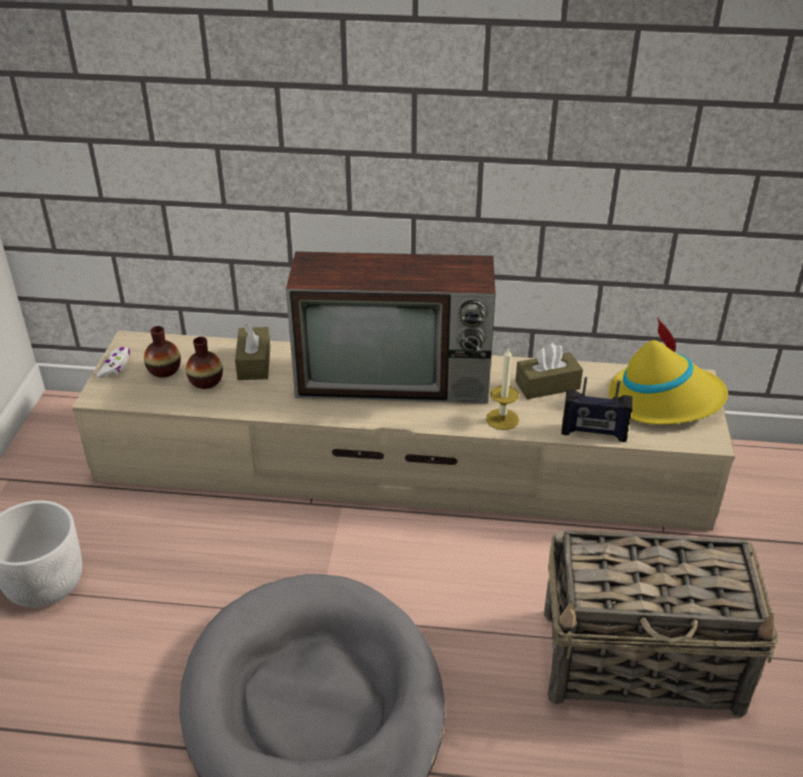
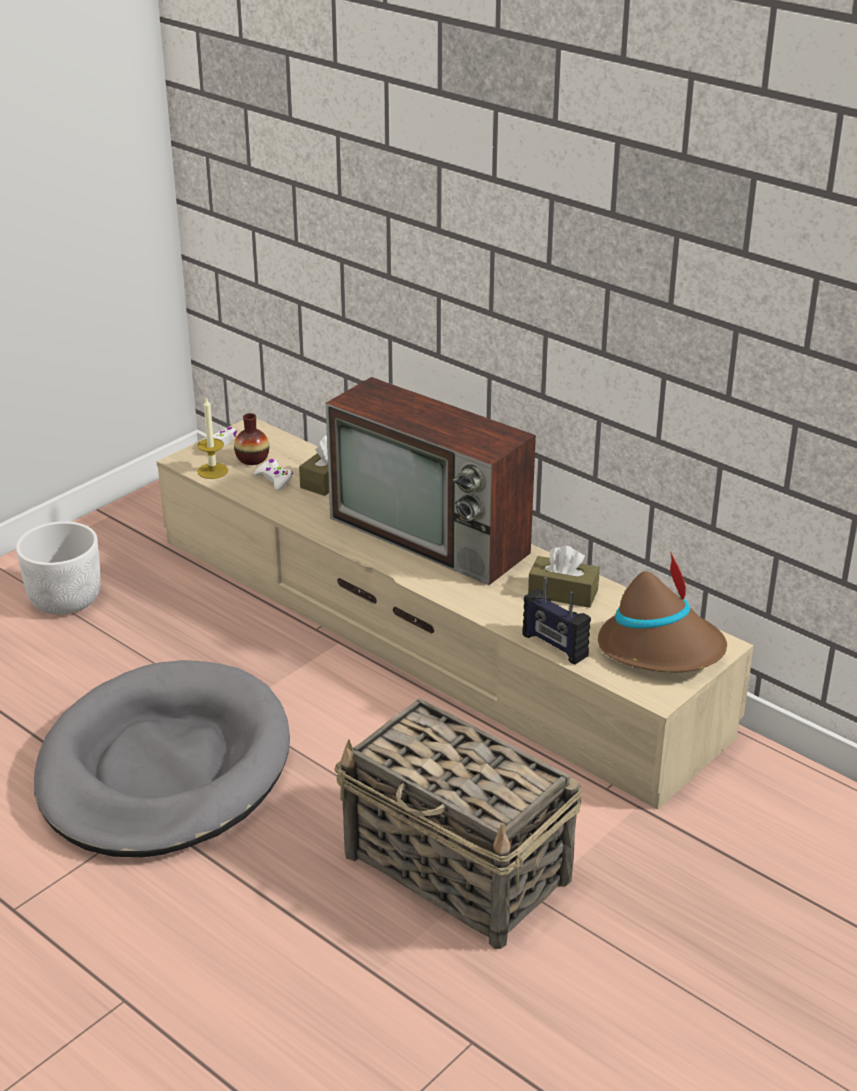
camera: 35 degrees right, 5 degrees down
(206, 381) = (274, 479): vase -> white game controller
(502, 419) = (485, 602): candle -> candle (212, 471)
(664, 400) = (661, 648): yellow hat -> brown hat

